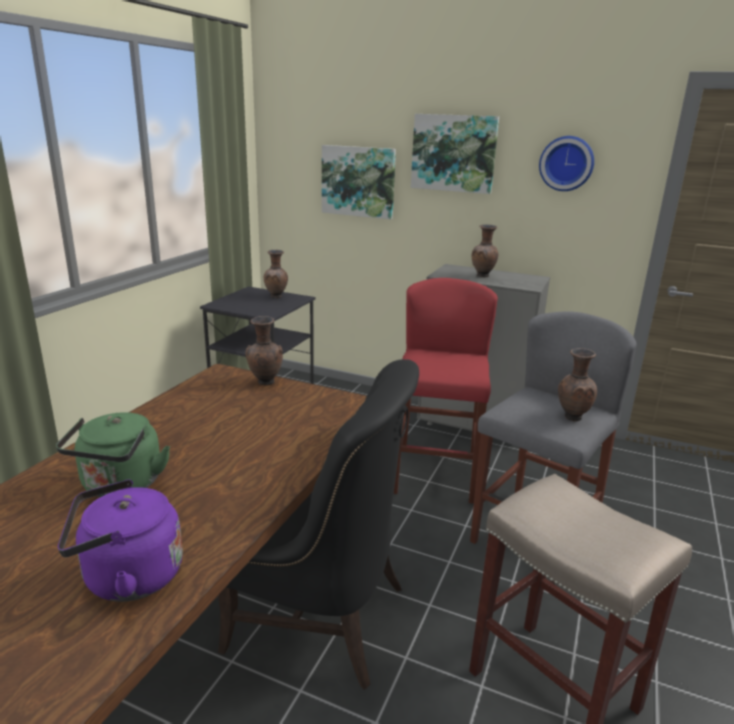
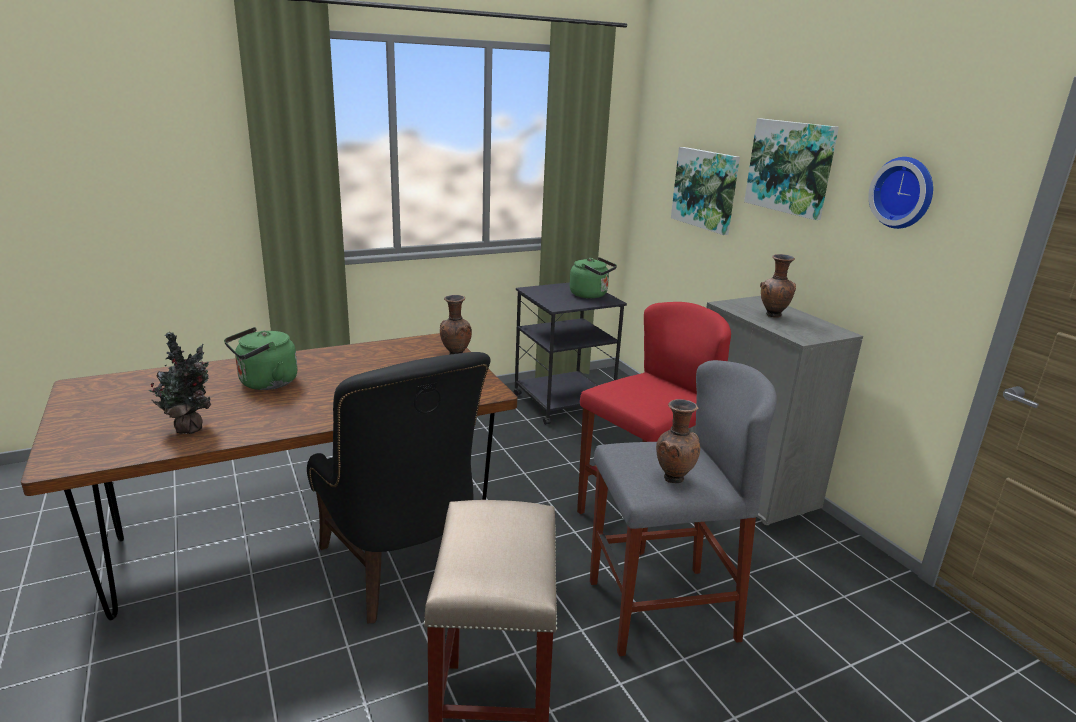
camera: 40 degrees right, 0 degrees up
(127, 577) = (190, 428): purple kettle -> potted plant
(276, 297) = (591, 295): brown vase -> green kettle

